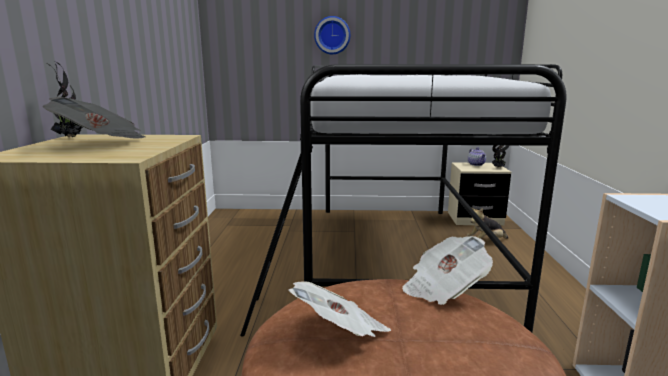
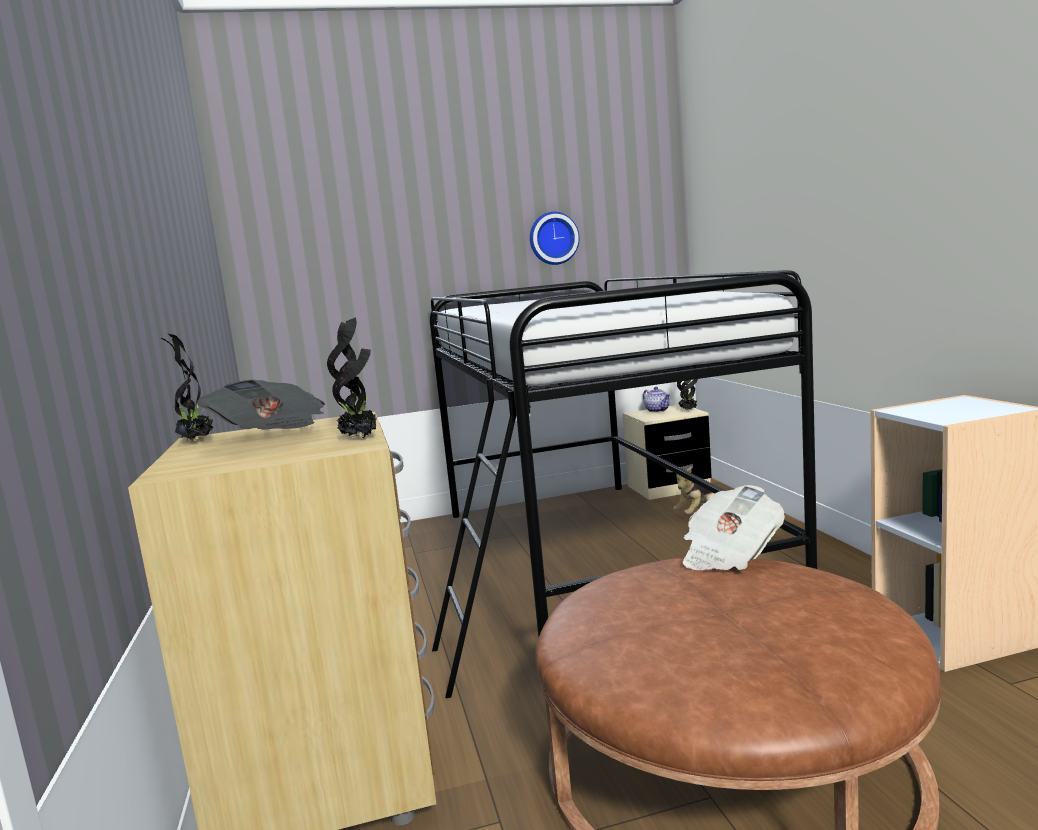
camera: 15 degrees left, 5 degrees down
(144, 152) = (360, 438): none -> potted plant
(332, 35) = (430, 252): wall clock -> wall clock (553, 238)
(340, 332) = (651, 621): newspaper -> none

